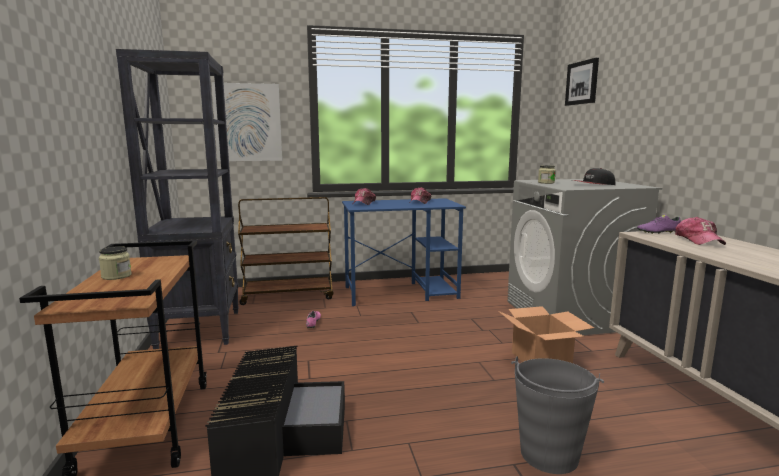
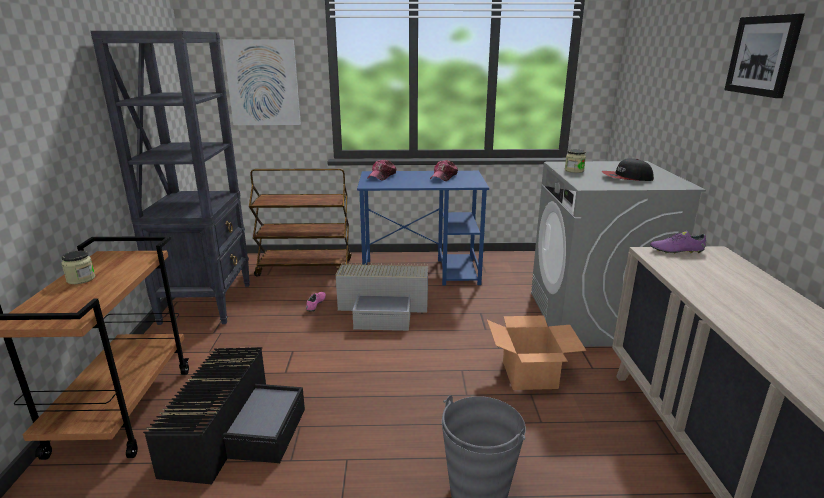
camera: 10 degrees right, 10 degrees up
(381, 321) = (384, 308): none -> grey storage box
(582, 83) = (649, 37): picture -> picture (763, 55)
(698, 240) = (713, 270): cap -> none

